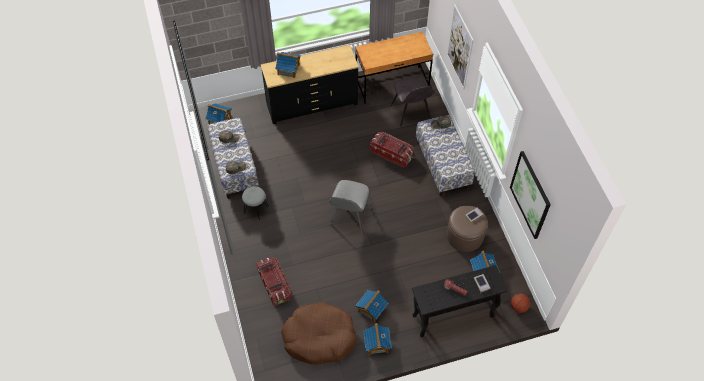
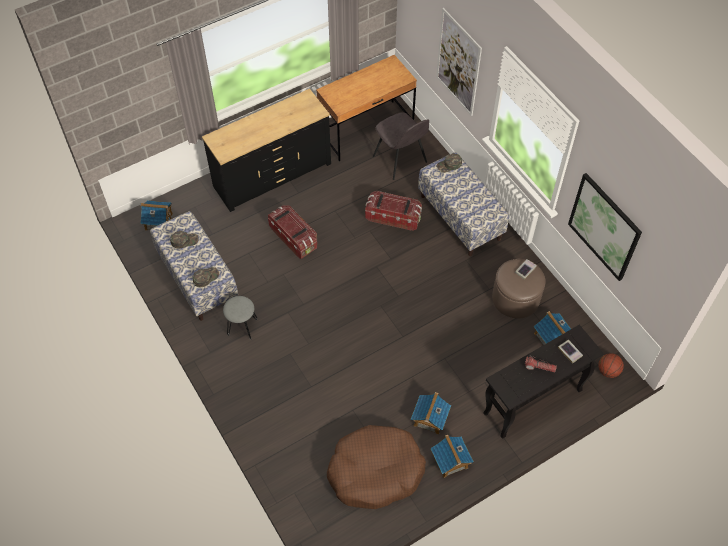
camera: 15 degrees left, 0 degrees up
(274, 285) = (296, 418): storage box -> storage box (294, 238)
(288, 69) = (241, 135): toy house -> none
(349, 217) = (364, 308): grey chair -> none

